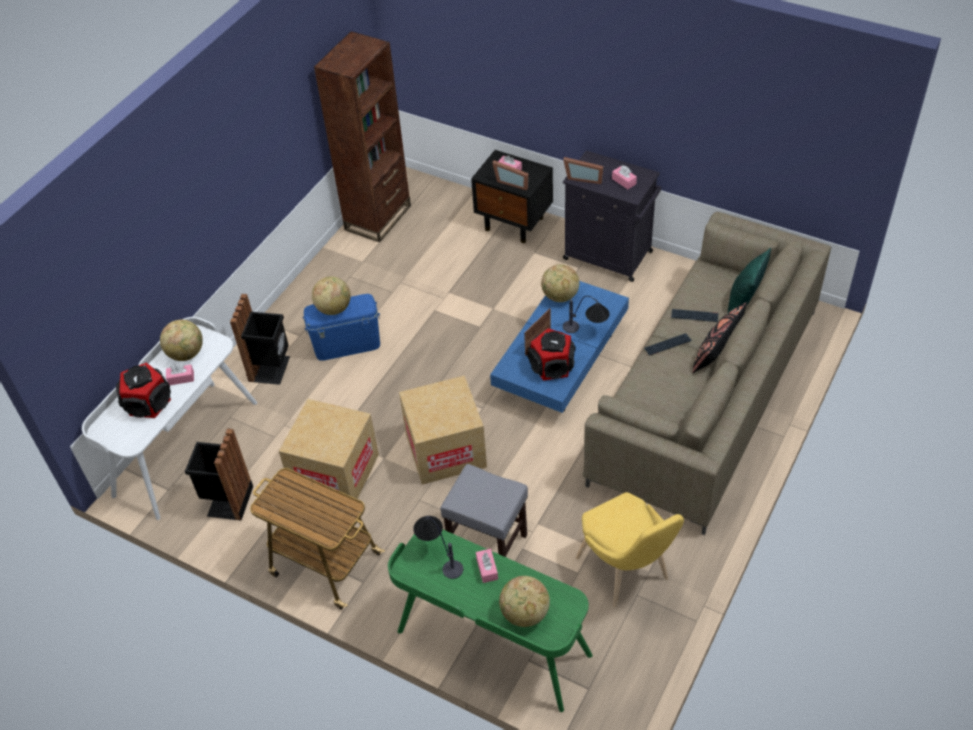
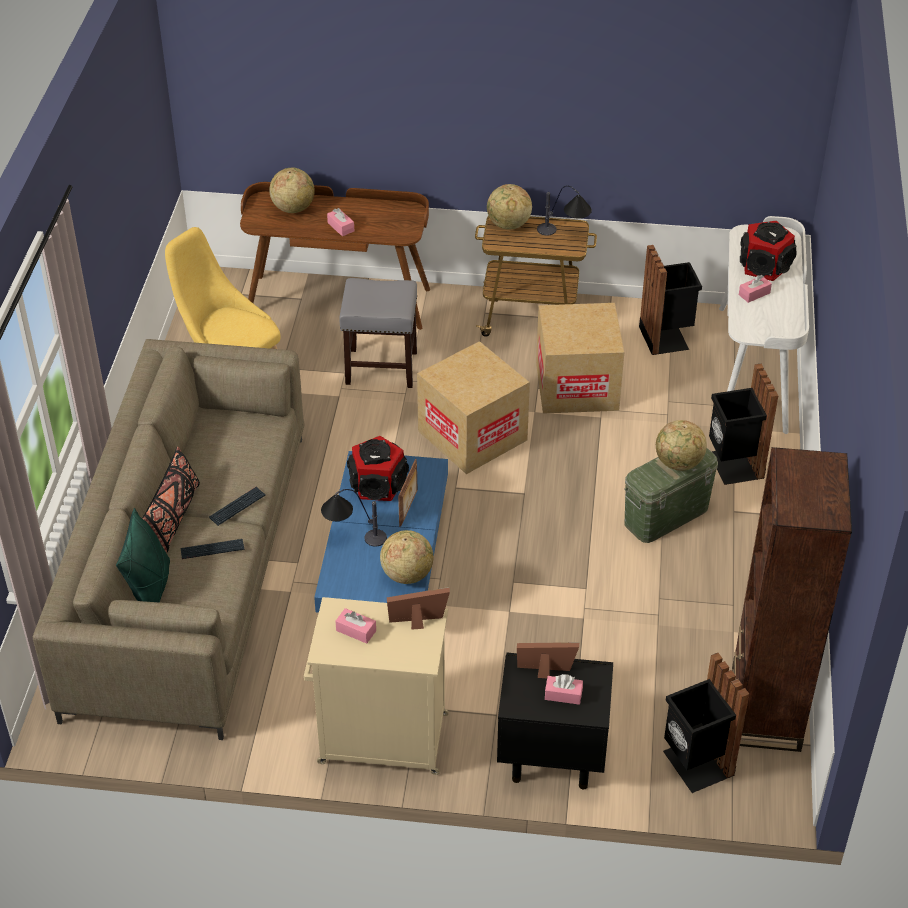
camera: 155 degrees right, 5 degrees down
(186, 353) = (773, 316): globe -> globe (508, 225)
(347, 344) = (666, 516): blue storage box -> green storage box
(437, 201) = (695, 764): none -> black trash can
(439, 556) = (389, 225): table lamp -> table lamp (565, 235)
(492, 644) = (338, 301): green desk -> brown desk
(609, 256) = (380, 738): black cabinet -> beige cabinet

